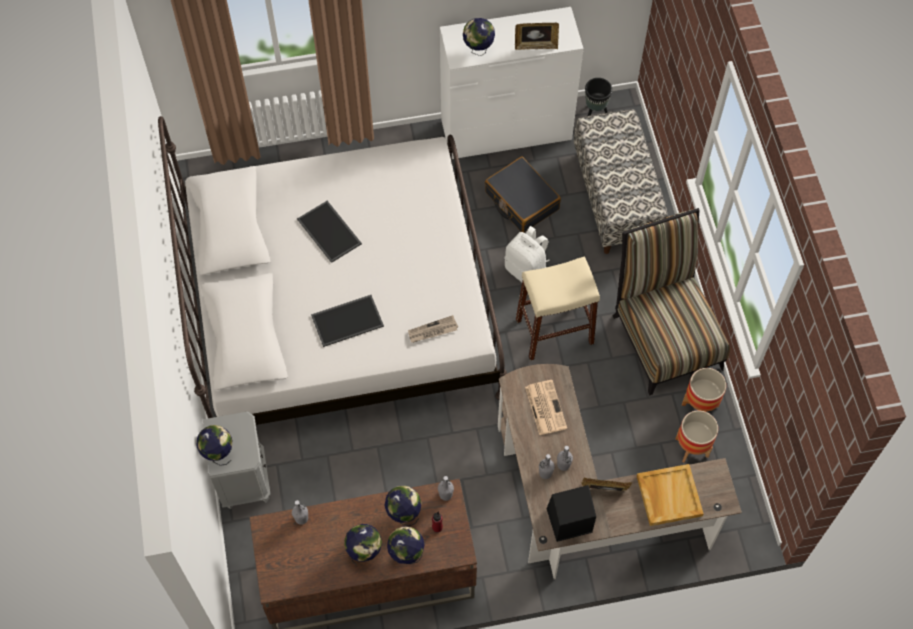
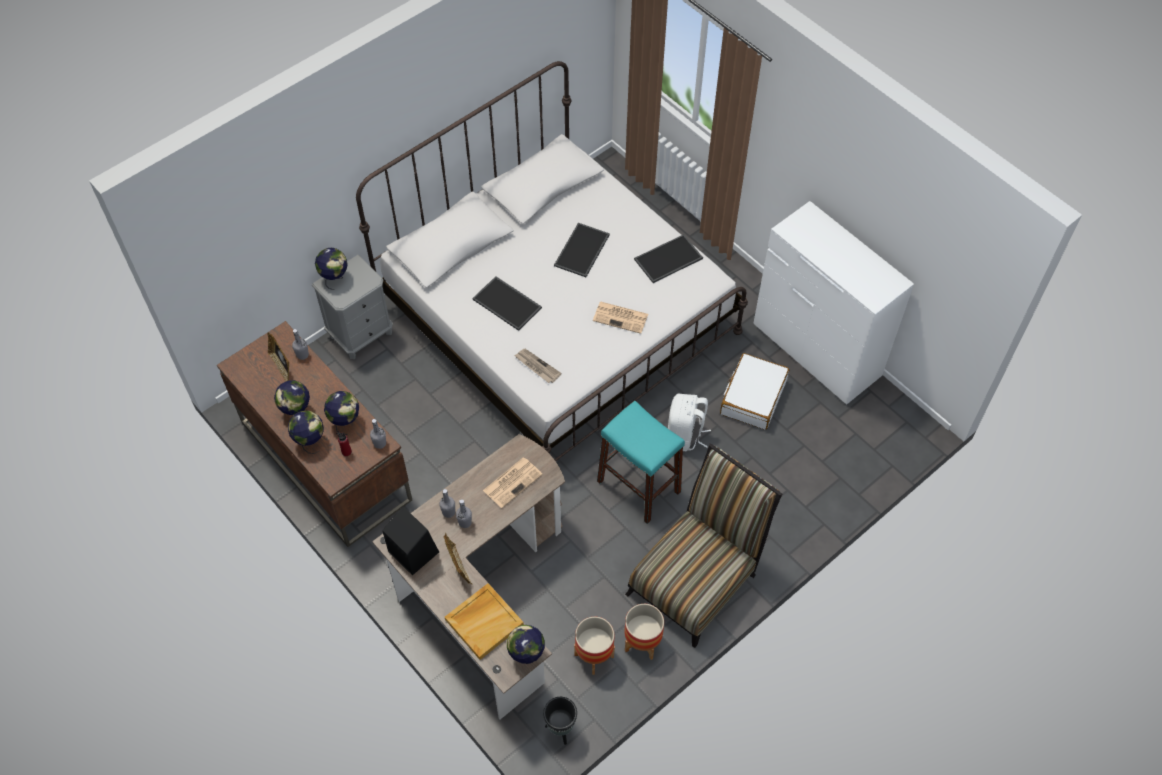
camera: 60 degrees right, 5 degrees down
(387, 172) = (668, 260): none -> tray
(424, 239) = (621, 317): none -> newspaper
(478, 50) = (808, 238): globe -> globe (526, 655)
(521, 201) = (752, 397): black suitcase -> white suitcase
(536, 46) = (847, 277): picture frame -> picture frame (282, 367)
(554, 331) = (639, 486): beige stool -> turquoise stool
(595, 112) = (892, 409): black planter -> black planter (561, 729)
(616, 198) = (812, 470): bench -> none

